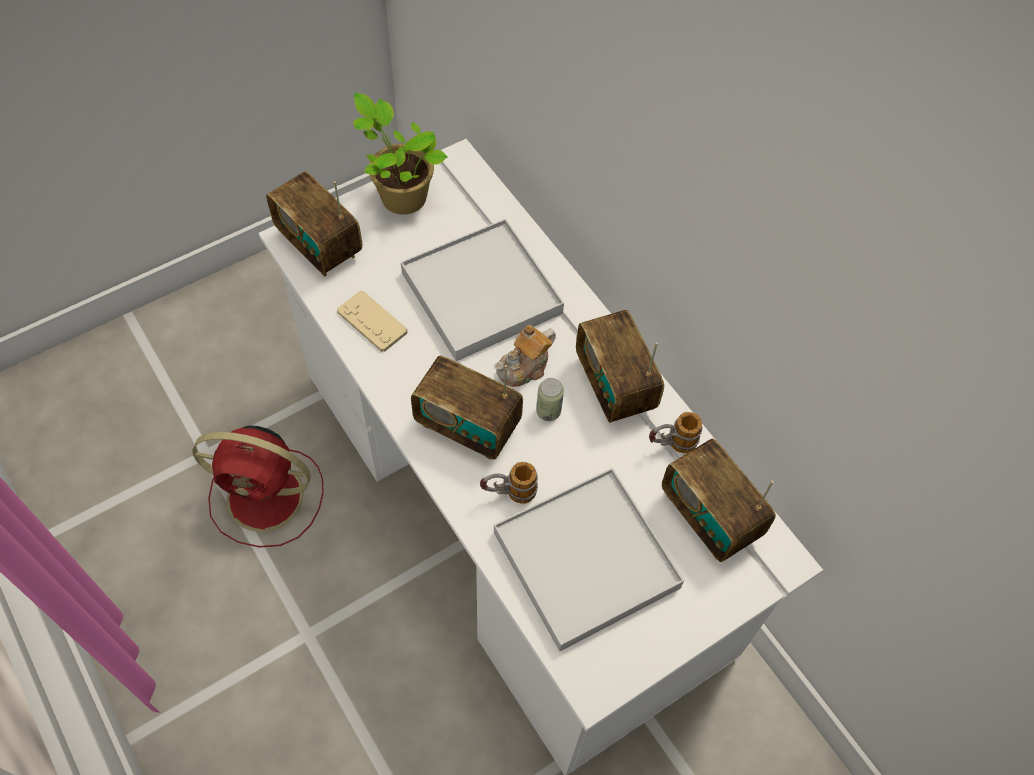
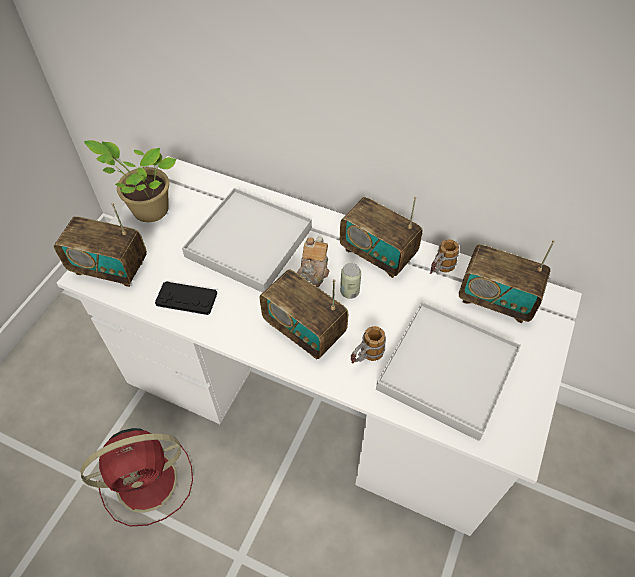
camera: 30 degrees left, 5 degrees down
(372, 322) = (186, 299): beige game controller -> black game controller
(467, 426) = (304, 330): radio -> radio turned 45 degrees clockwise

